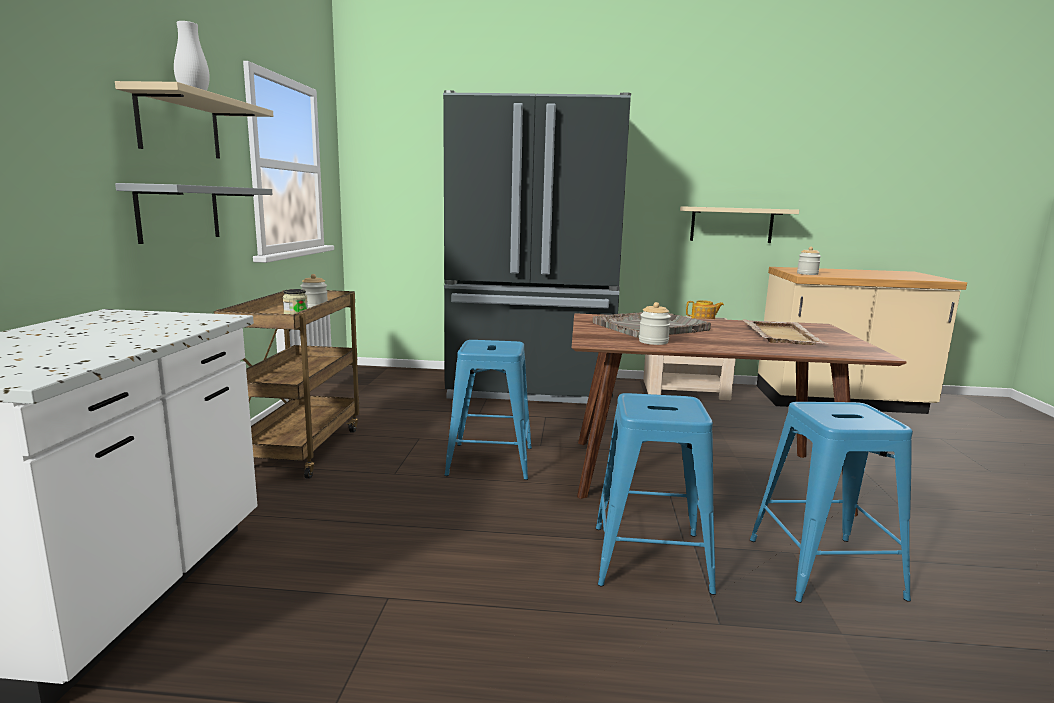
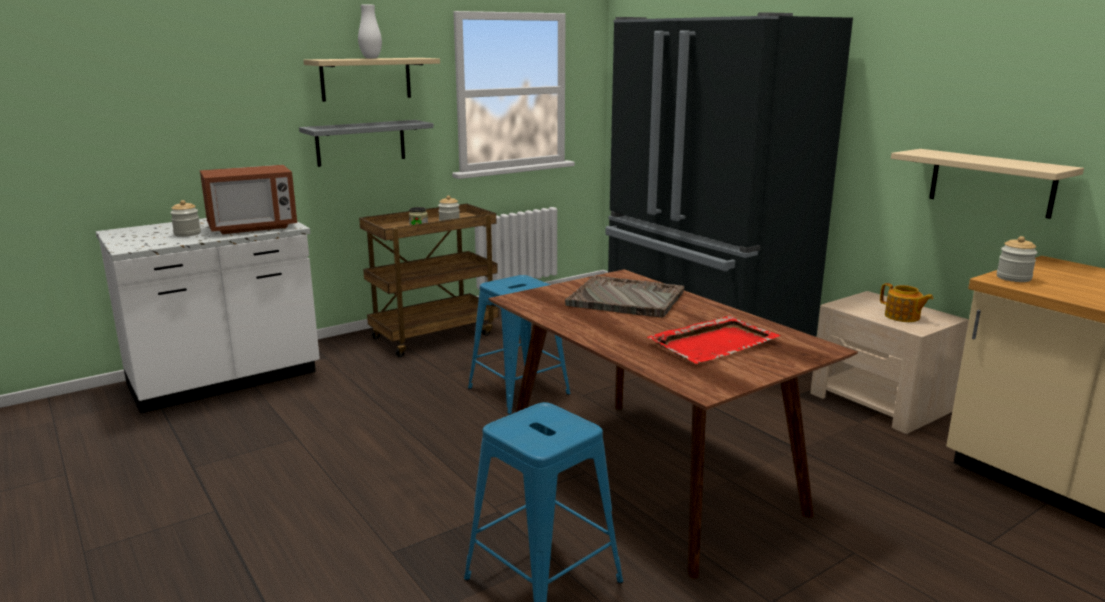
camera: 50 degrees right, 5 degrees up
(163, 325) = (252, 227): none -> microwave
(651, 558) = (453, 499): blue stool -> none
(653, 342) = (560, 312): jar -> jar (187, 234)
(781, 335) = (714, 343): beige tray -> red tray

